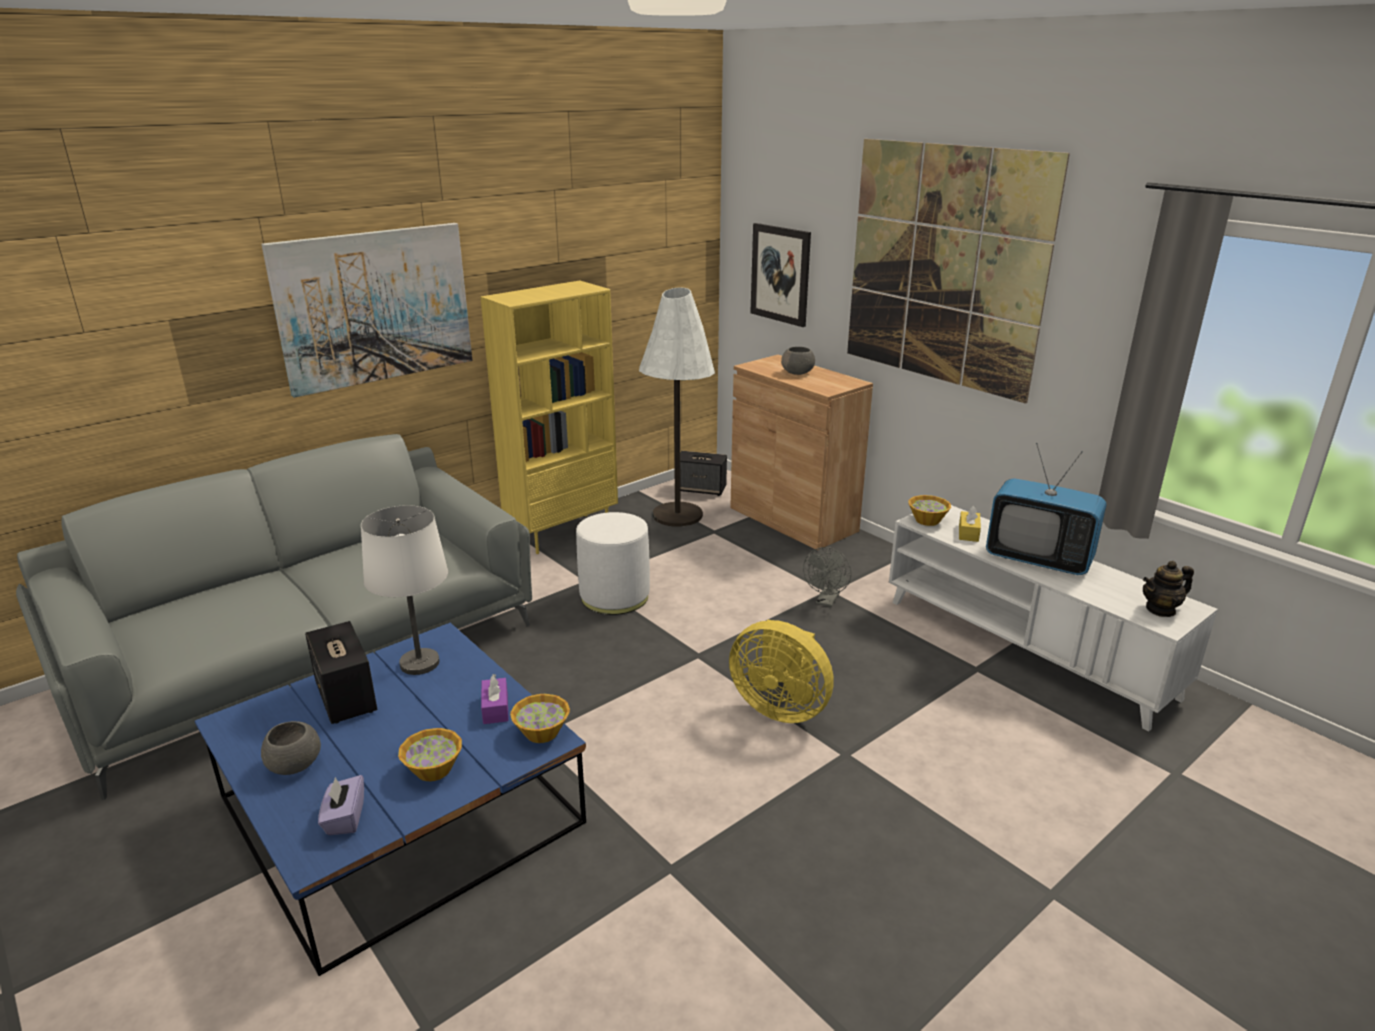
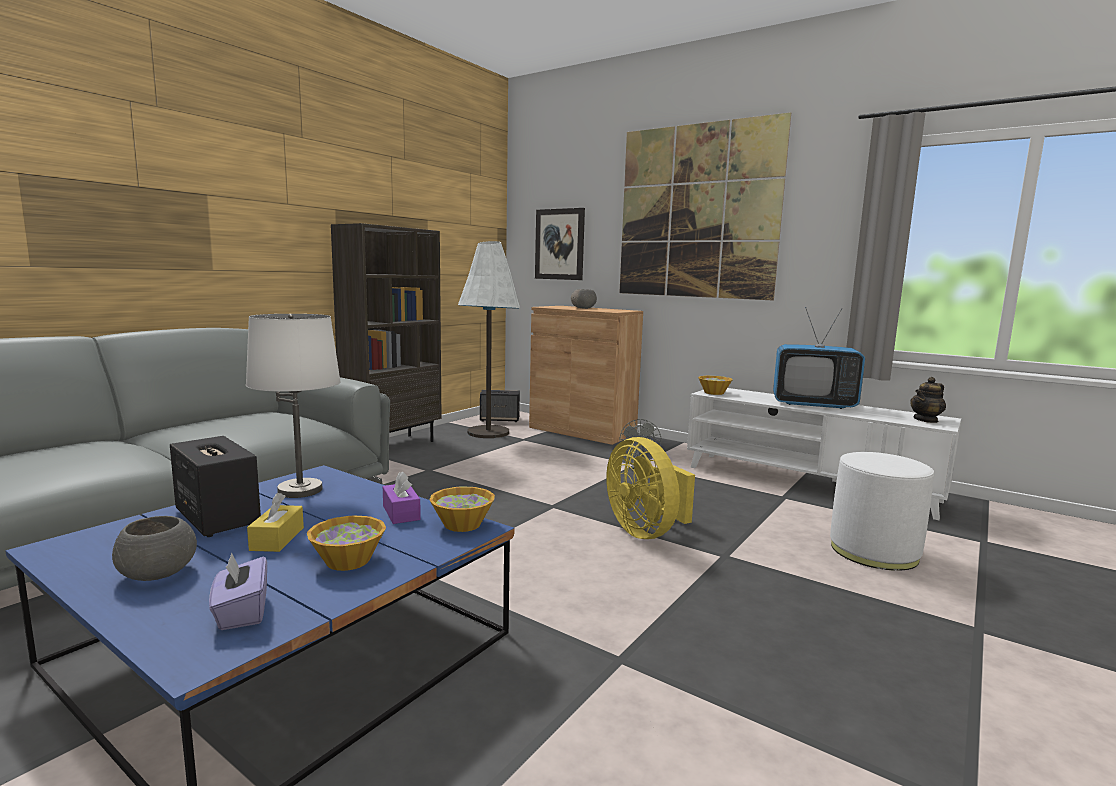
camera: 15 degrees left, 15 degrees down
(375, 307) = (236, 212): picture -> none
(562, 533) = (393, 445): yellow bookcase -> brown bookcase
(614, 596) = (457, 477): white ottoman -> white ottoman (873, 551)
(780, 707) = (646, 531): yellow fan -> yellow fan turned 45 degrees clockwise
(968, 533) = (750, 396): yellow tissue box -> yellow tissue box (277, 539)

